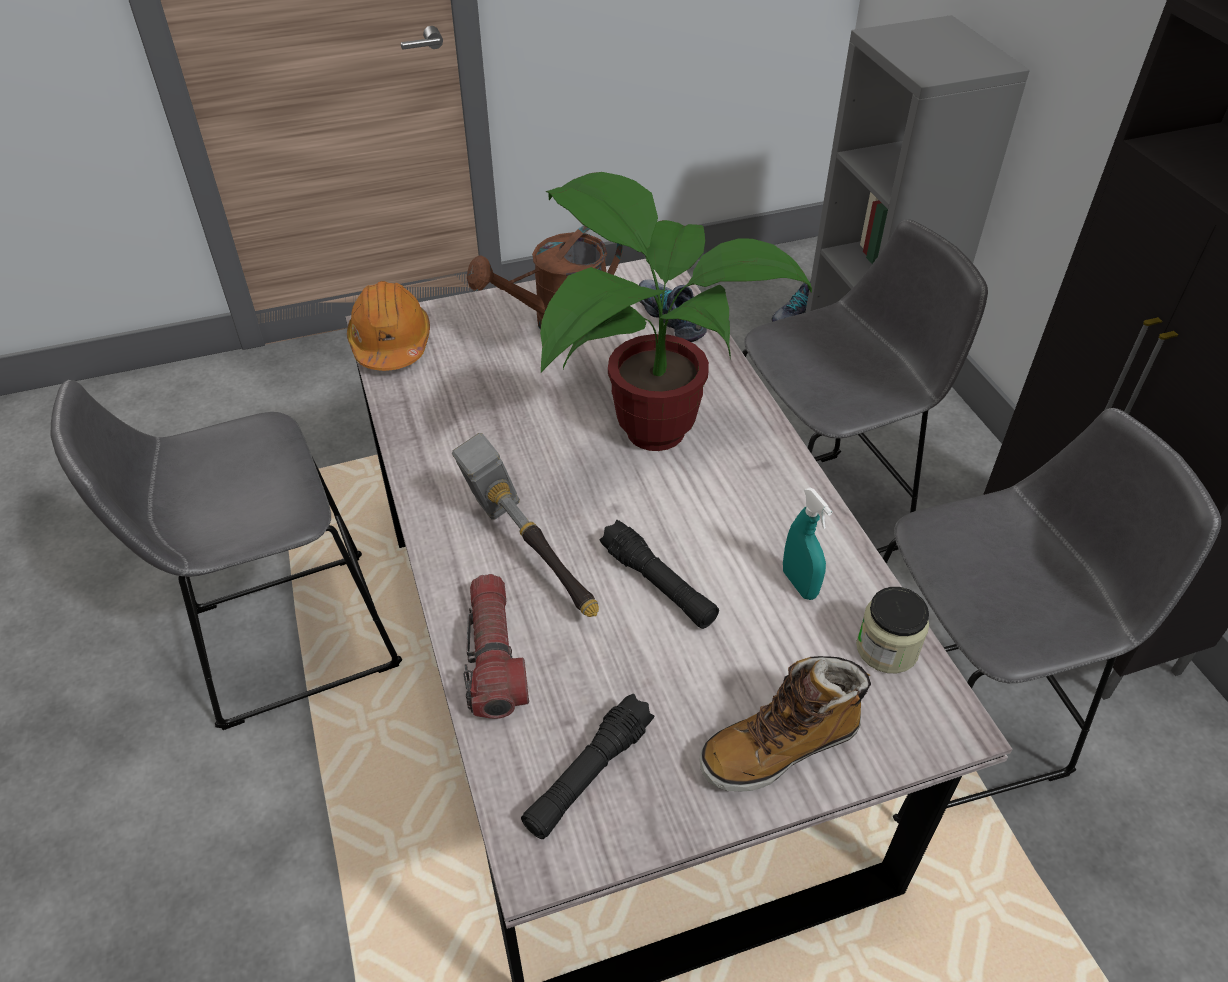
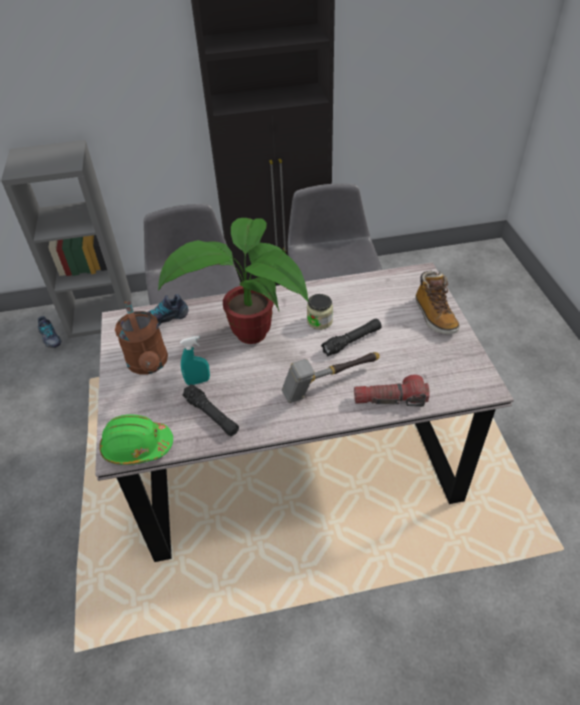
camera: 80 degrees left, 0 degrees up
(281, 641) = (231, 632): grey stool -> none
(391, 343) = (137, 447): orange hard hat -> green hard hat
(588, 775) = (450, 371): black flashlight -> black flashlight (211, 415)
(799, 584) = (355, 299): turquoise spray bottle -> turquoise spray bottle (198, 381)
(887, 649) = (389, 282): jar -> jar (319, 321)

